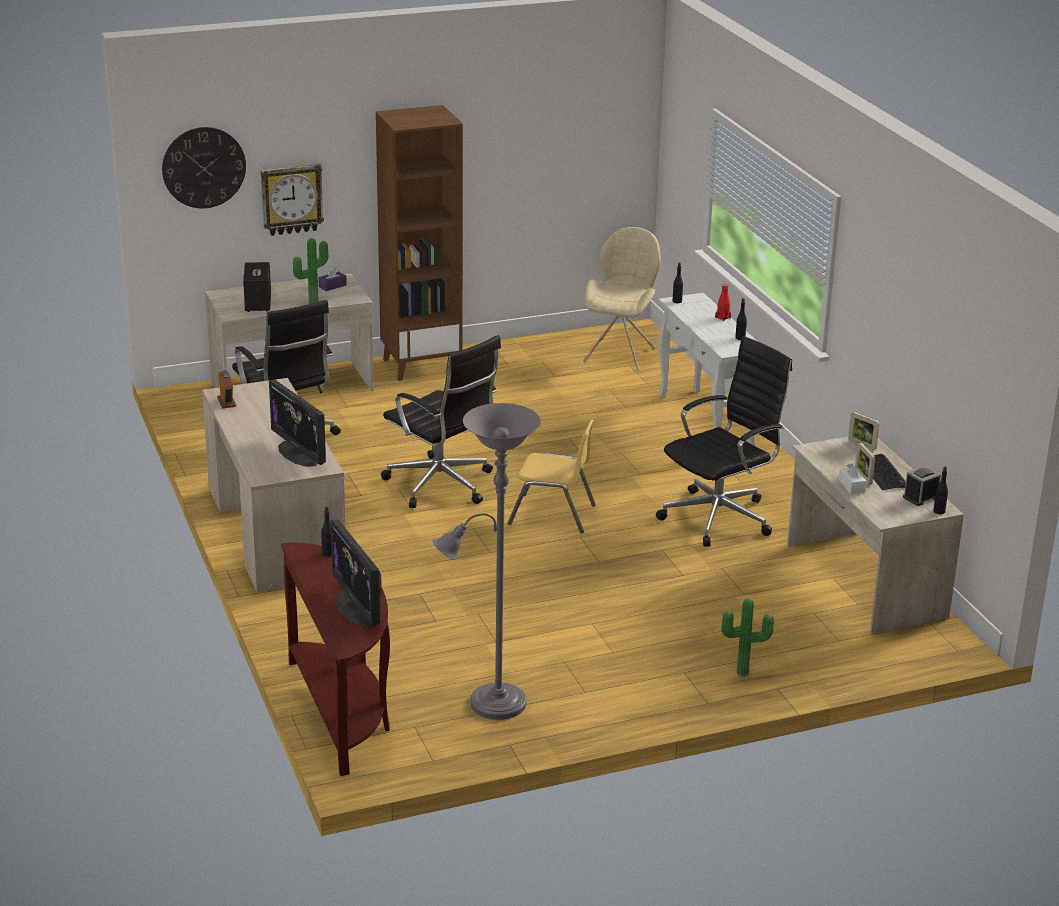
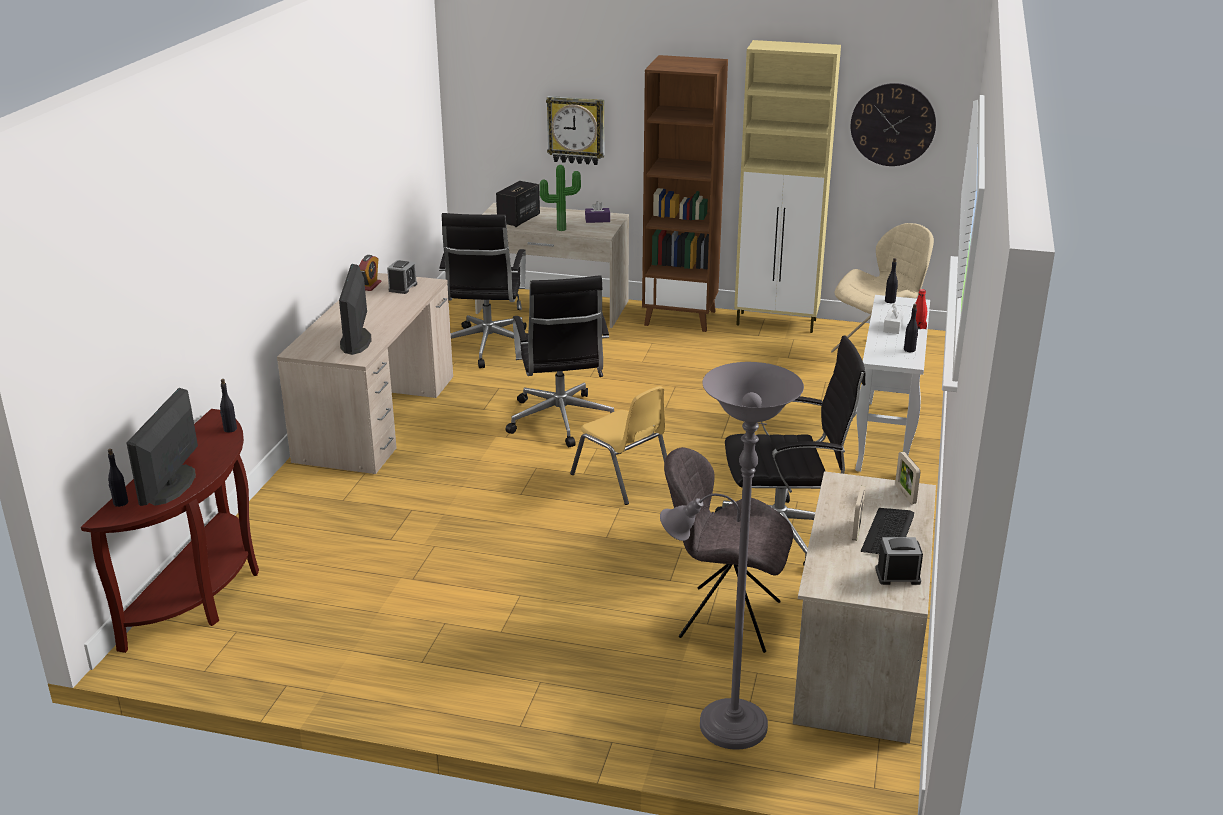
camera: 35 degrees right, 0 degrees up
(204, 167) = (496, 84): wall clock -> wall clock (893, 124)
(260, 395) = (403, 287): none -> alarm clock
(490, 704) = (325, 638): grey floor lamp -> grey floor lamp (723, 724)
(509, 347) = (777, 323): none -> beige cabinet
(743, 674) = (597, 709): potted plant -> none
(752, 586) = (725, 618): none -> grey chair
(851, 486) = (830, 535): white tissue box -> white tissue box (893, 327)
(939, 511) = (899, 600): black bottle -> black bottle (120, 503)

